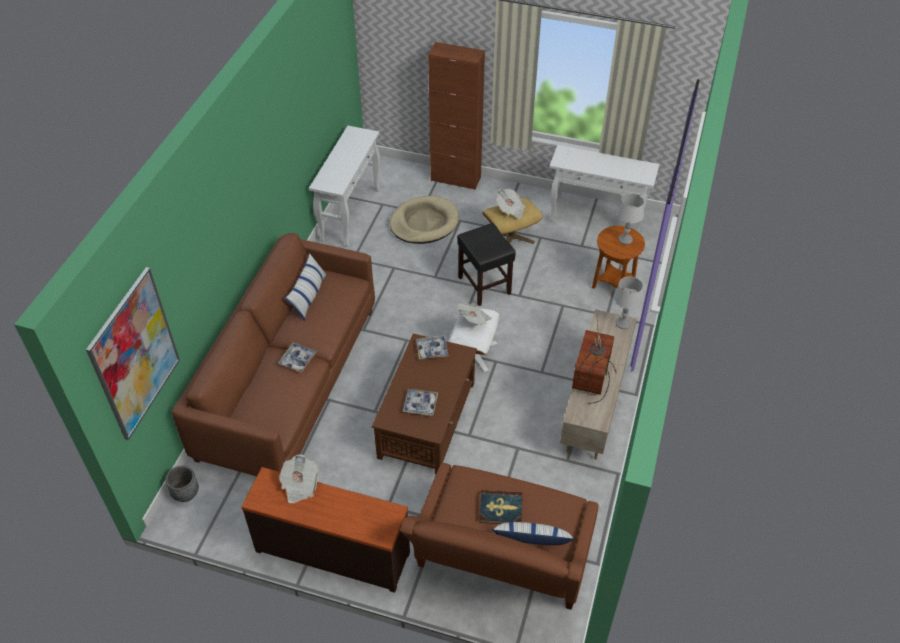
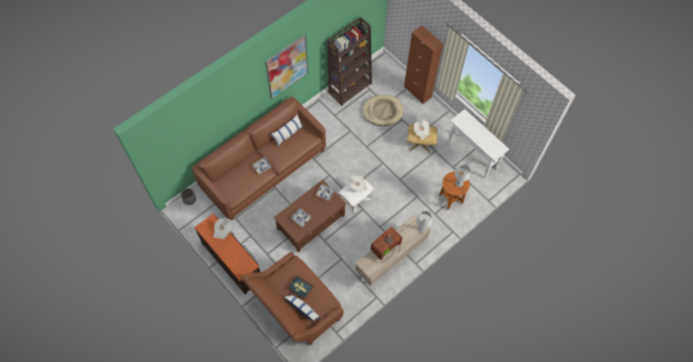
camera: 30 degrees right, 15 degrees up
(135, 354) = (175, 144): picture -> picture (287, 67)
(350, 214) = (350, 87): white console table -> brown bookcase
(485, 286) = (387, 165): black stool -> none

